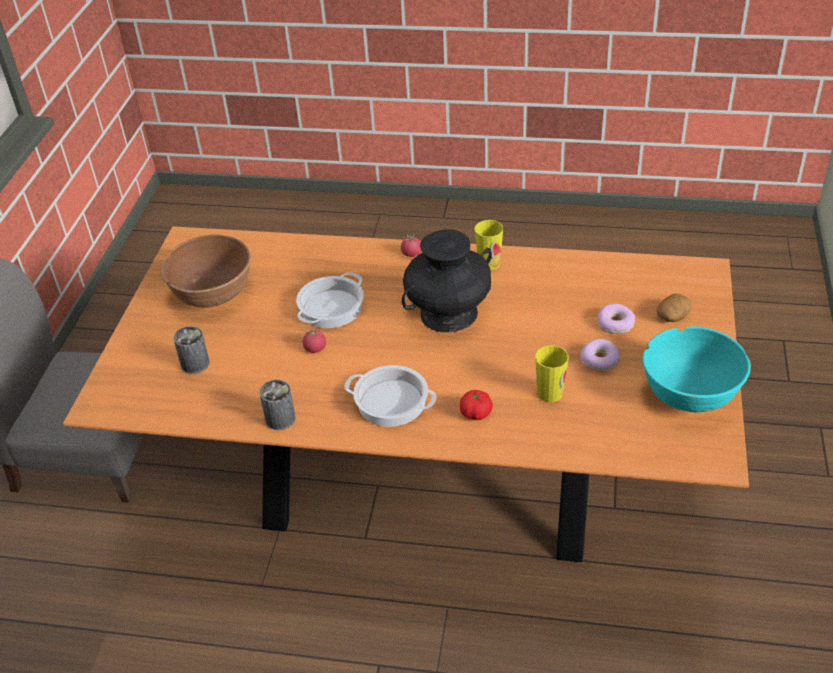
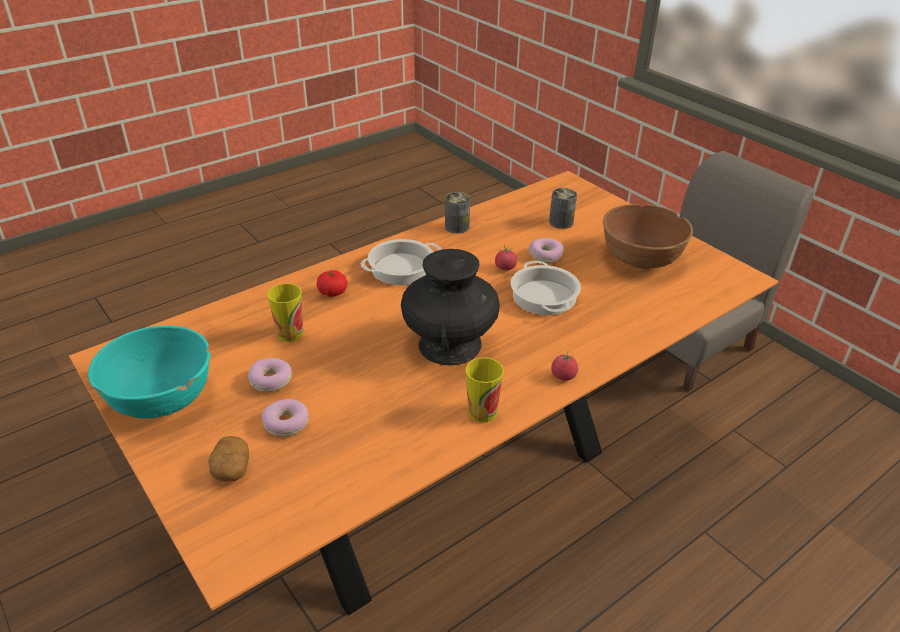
camera: 130 degrees right, 5 degrees down
(268, 340) = (545, 255): none -> donut

